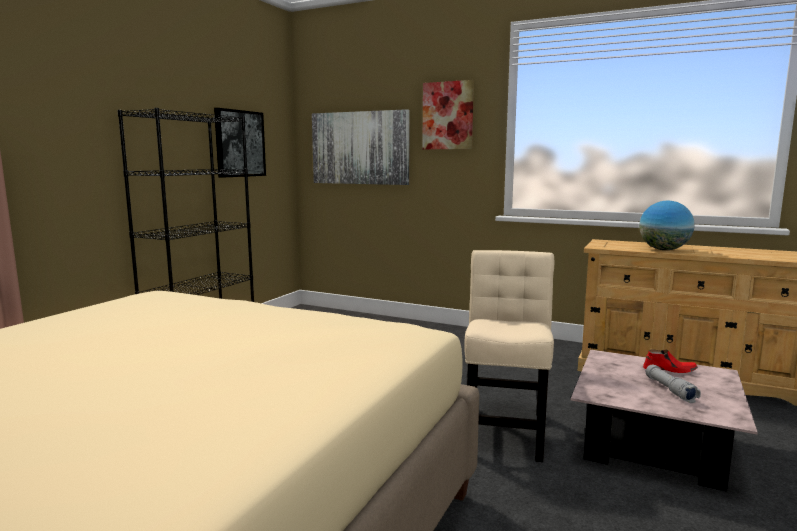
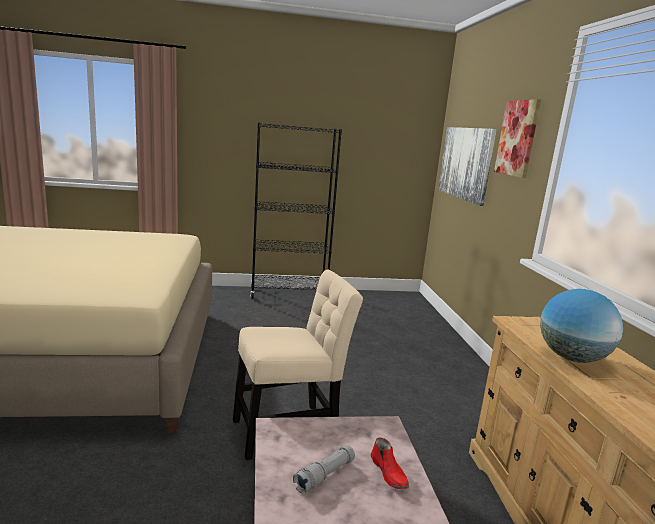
camera: 55 degrees right, 5 degrees up
(239, 143) = (369, 149): picture -> none

